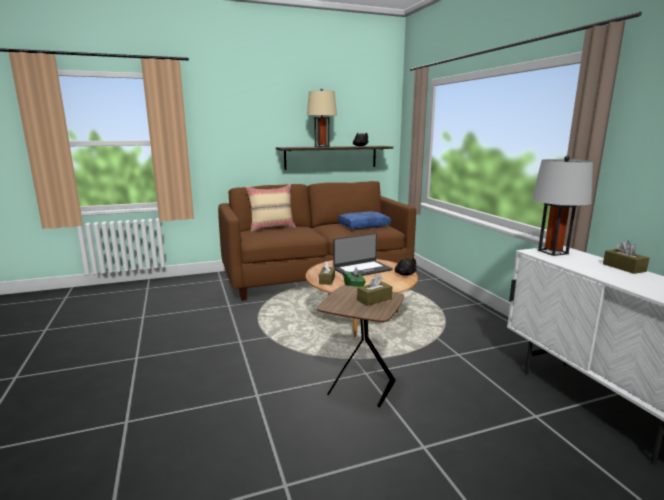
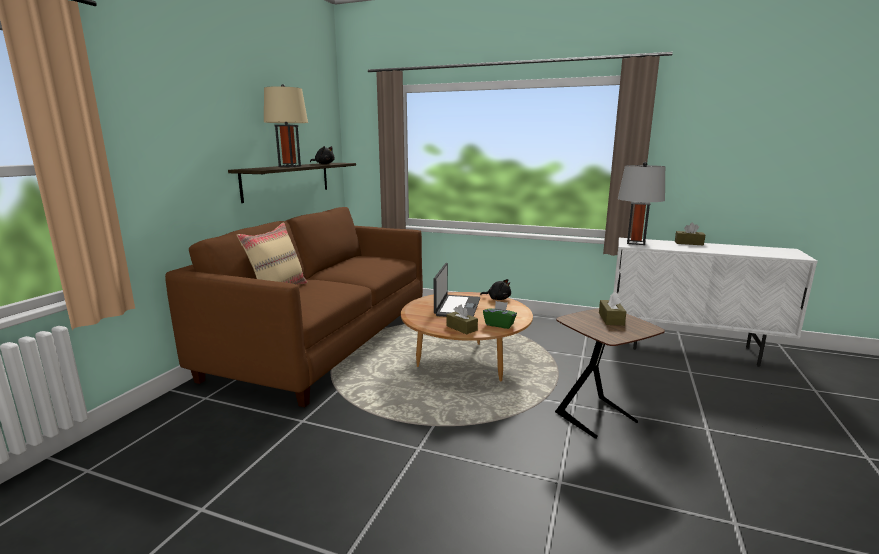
camera: 50 degrees left, 0 degrees up
(363, 226) = (370, 262): blue pillow -> none

